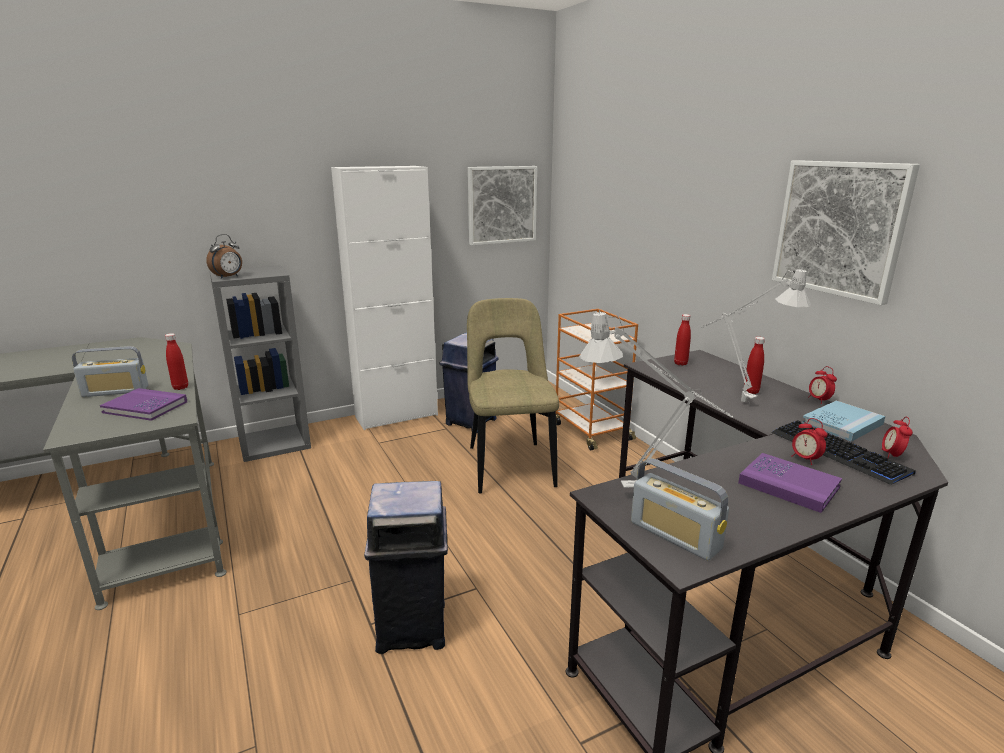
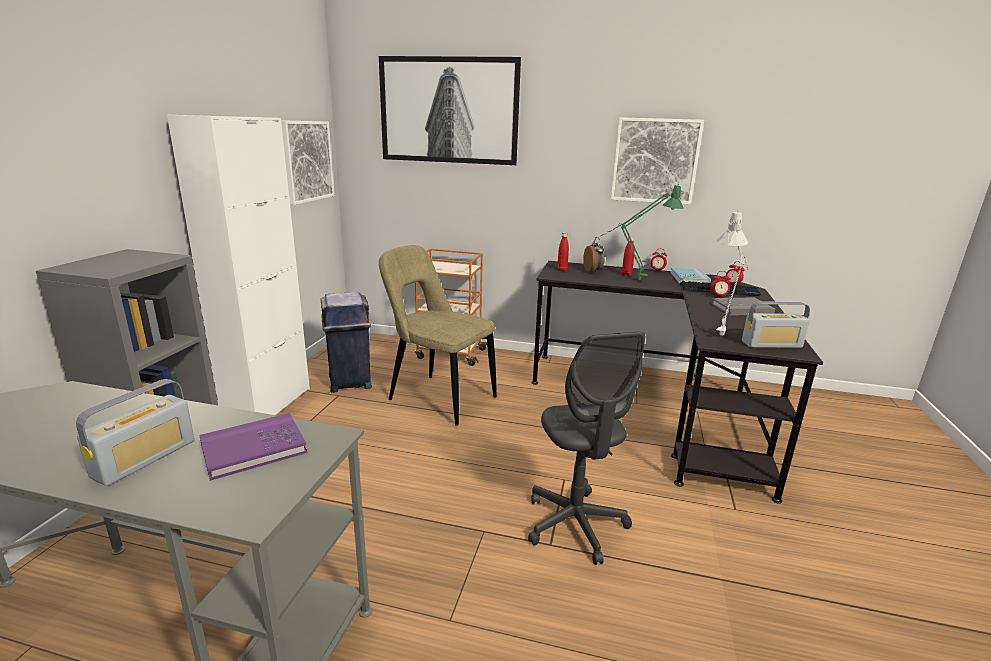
camera: 50 degrees left, 0 degrees up
(180, 387) = (232, 417): red bottle -> none
(228, 277) = (113, 270): alarm clock -> alarm clock (593, 271)
(413, 626) = (575, 524): blue trash can -> grey office chair
(629, 153) = (449, 111): none -> picture
(736, 400) = (633, 281): grey table lamp -> green table lamp
(788, 485) = (741, 309): purple book -> grey book

